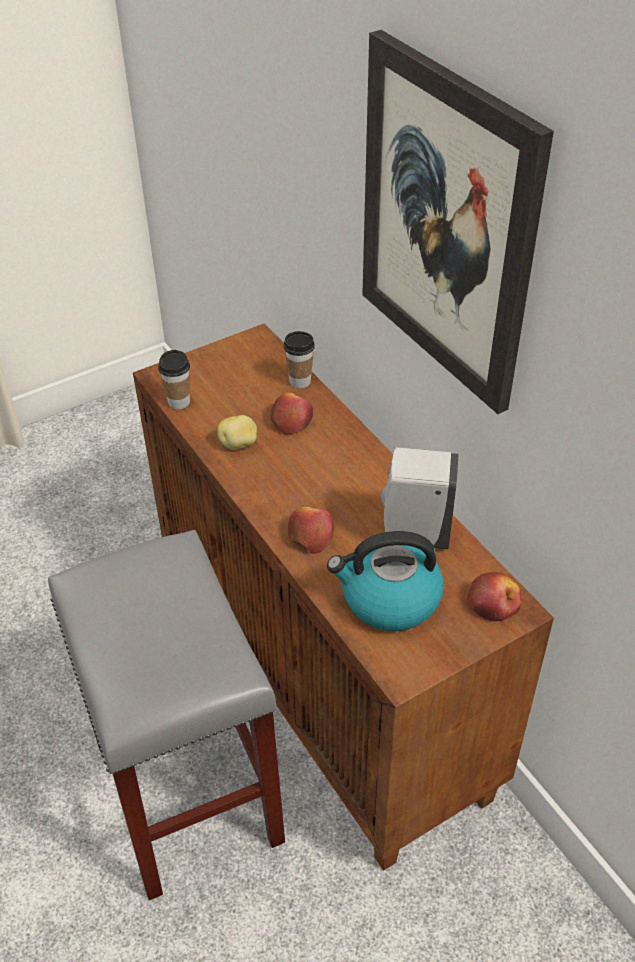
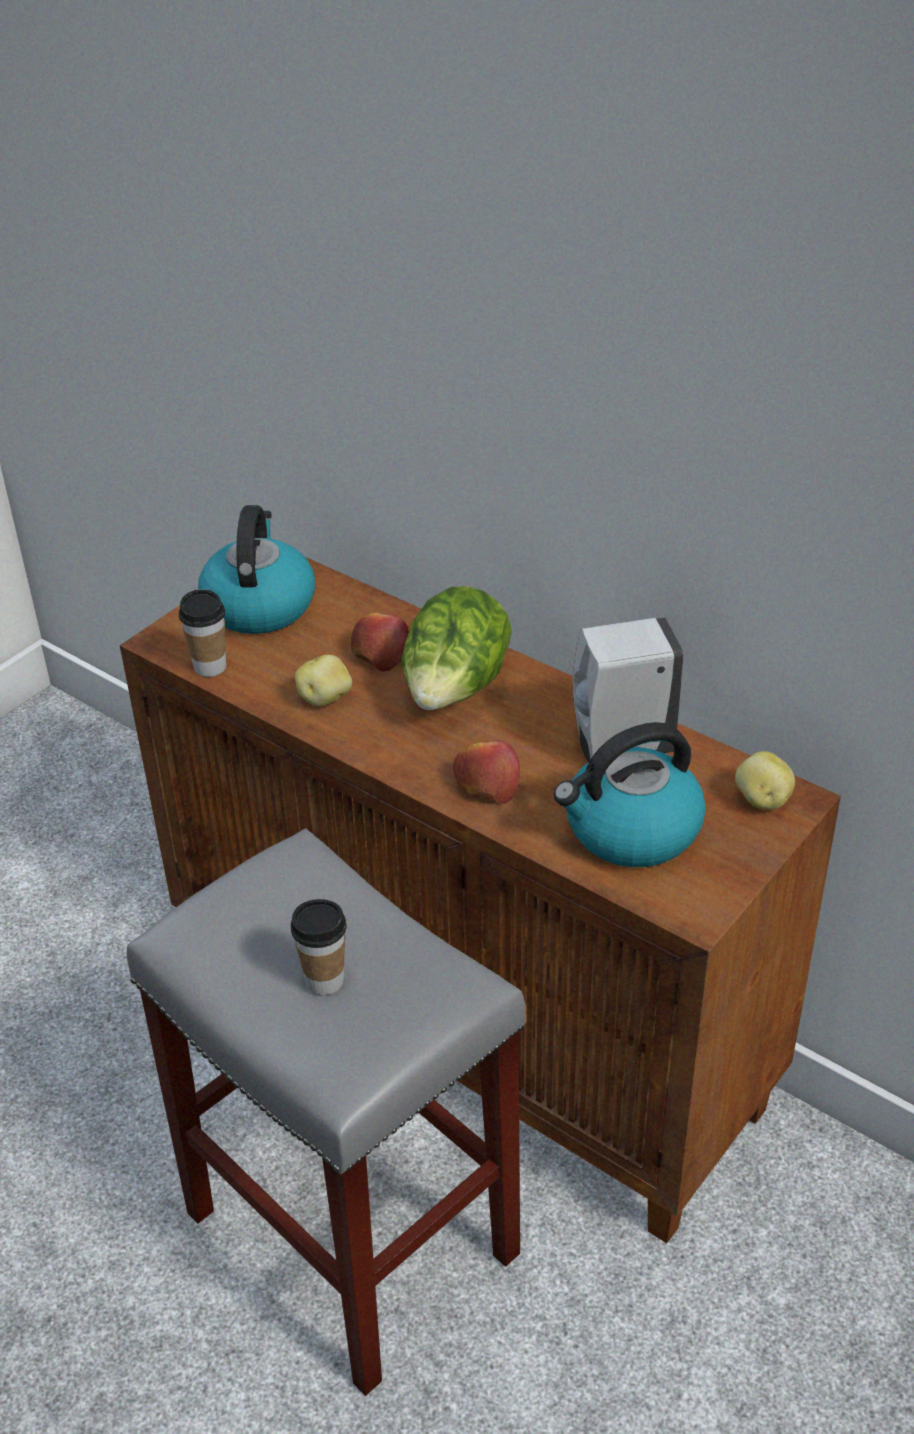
camera: 20 degrees left, 5 degrees down
(232, 366) = (259, 605): none -> kettle
(300, 381) = (364, 602): cup -> cup (324, 980)
(325, 462) = (455, 692): none -> lettuce
(446, 225) = (602, 316): picture -> none
(493, 604) = (761, 800): apple -> potato

